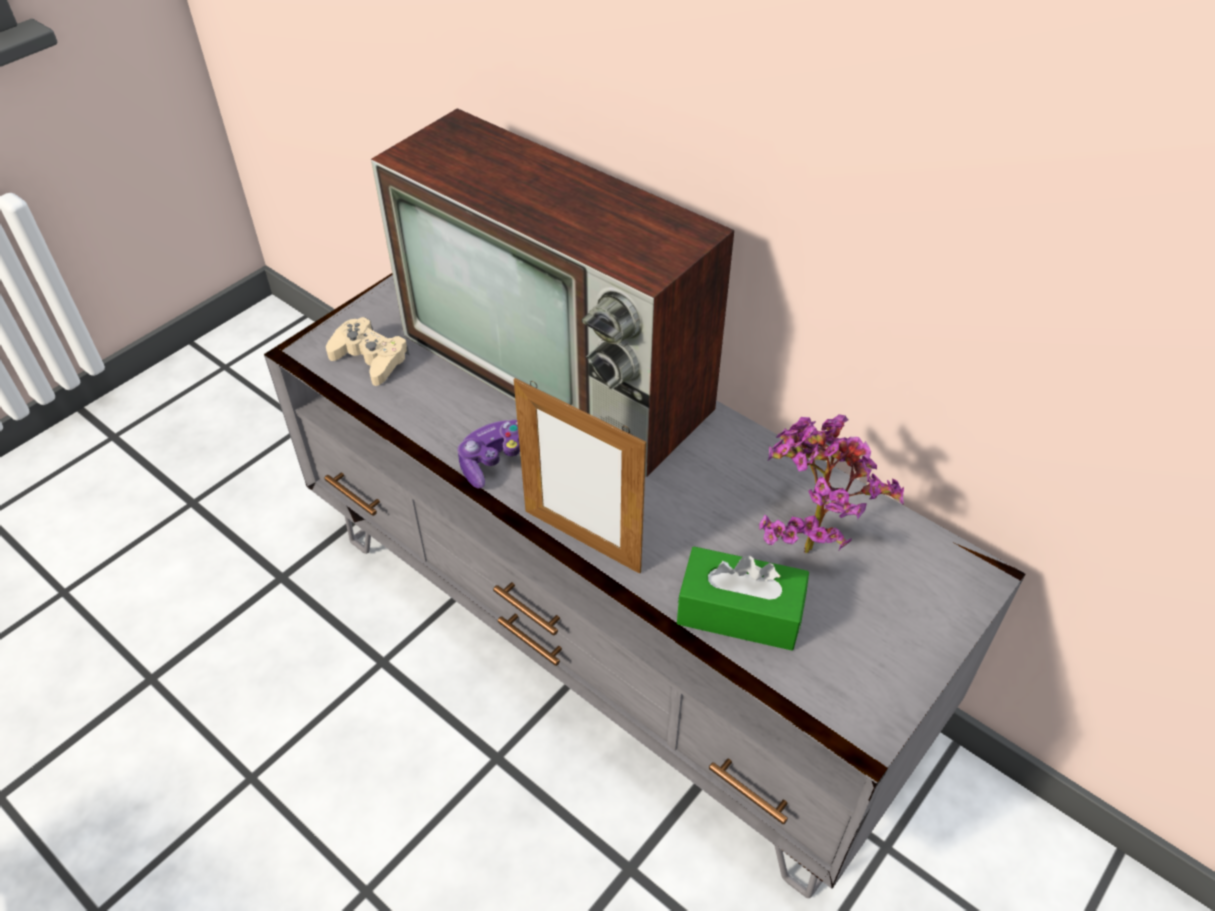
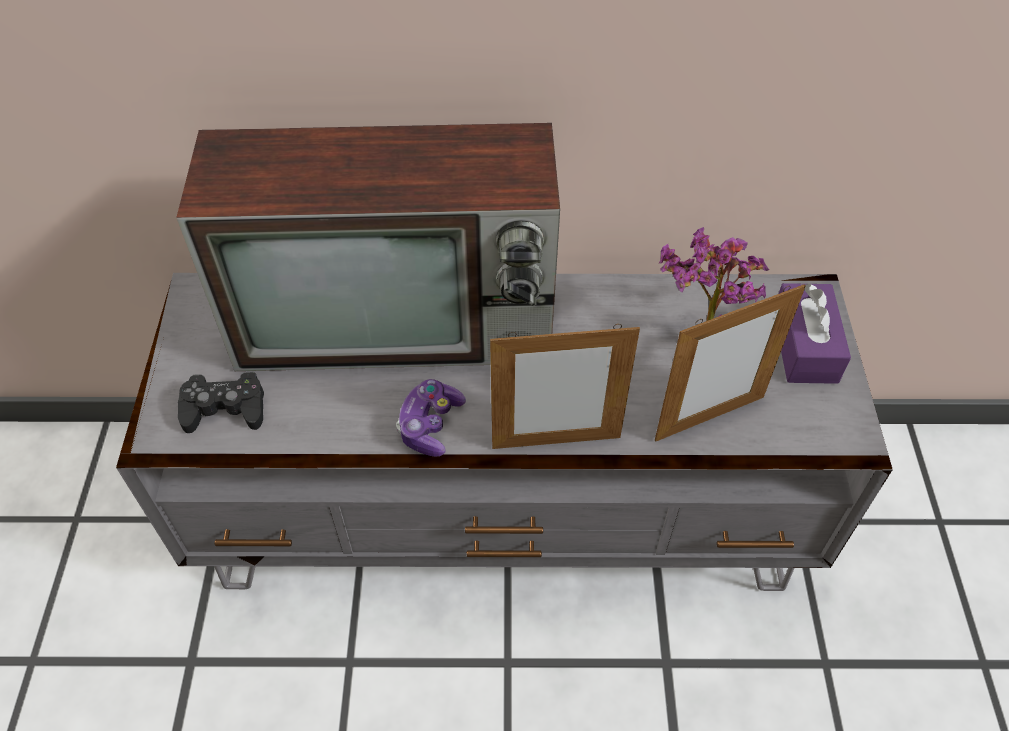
camera: 40 degrees left, 5 degrees up
(370, 358) = (225, 409): beige game controller -> black game controller
(739, 612) = (709, 418): green tissue box -> picture frame
(910, 614) = (804, 345): none -> purple tissue box

